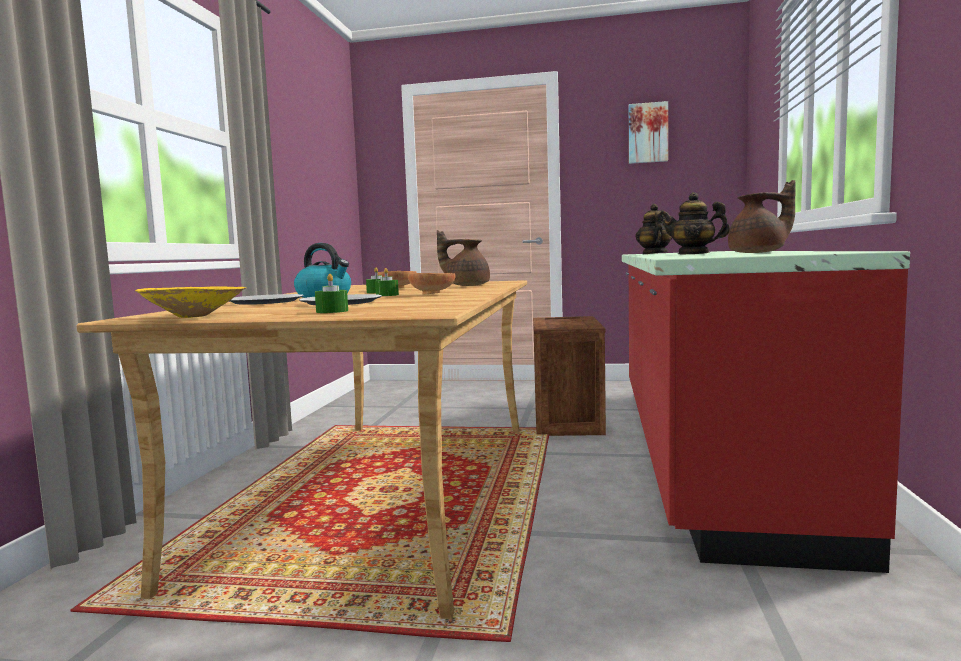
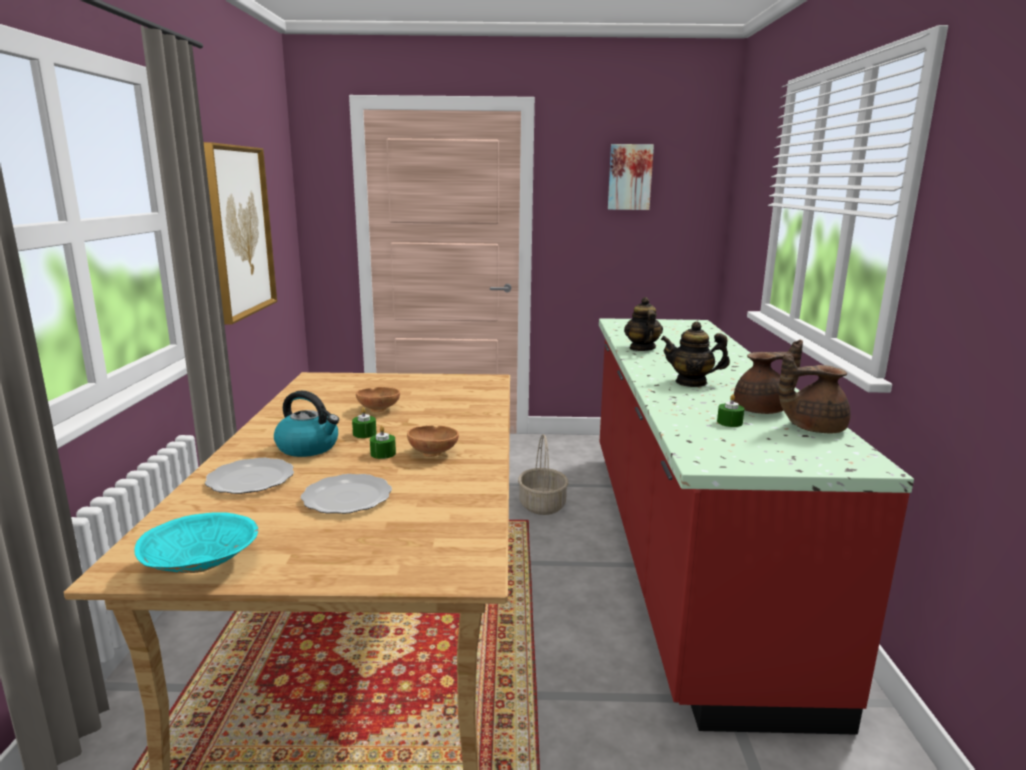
camera: 10 degrees left, 10 degrees up
(196, 316) = (203, 565): yellow bowl -> turquoise bowl
(302, 179) = (240, 231): none -> picture
(332, 311) = (357, 551): green candle -> green candle (729, 422)
(467, 285) = (454, 402): brown teapot -> brown teapot (812, 428)
(566, 420) = (541, 505): crate -> basket

